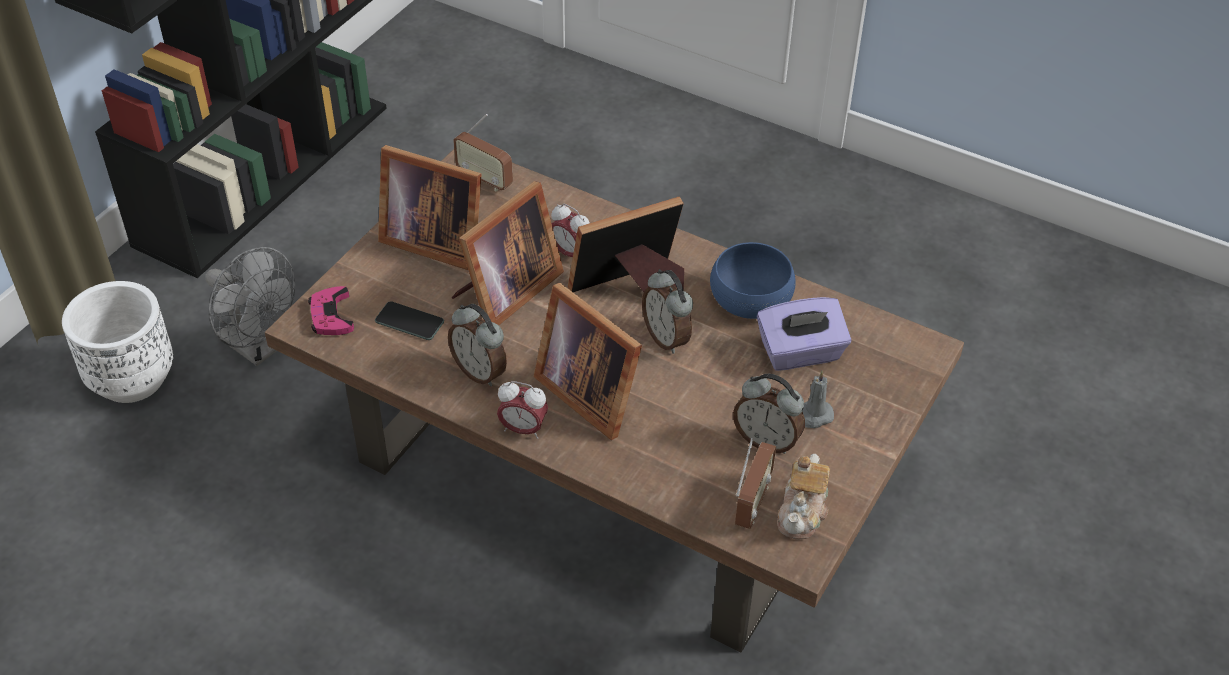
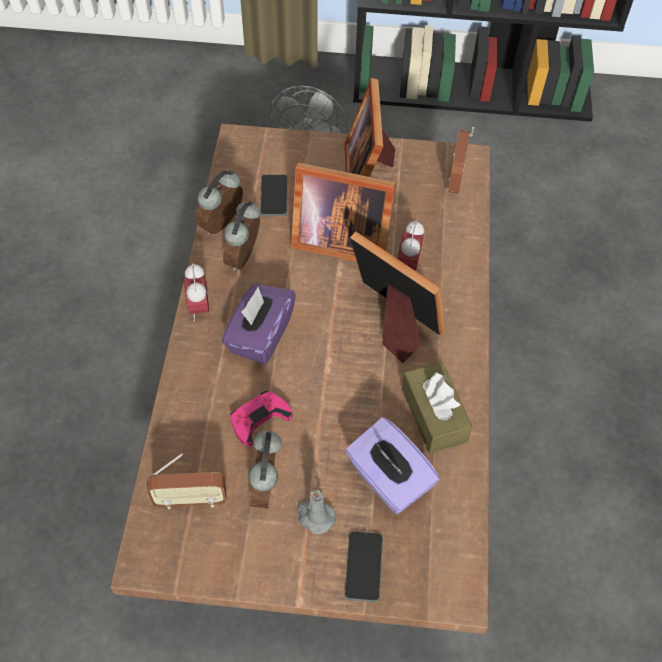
camera: 65 degrees right, 10 degrees up
(132, 380) = (249, 114): white planter -> none
(331, 316) = (255, 150): pink game controller -> pink game controller (259, 419)
(589, 391) = (260, 336): picture frame -> purple tissue box
(667, 338) = (349, 368): alarm clock -> alarm clock (223, 225)
(750, 299) = (434, 415): blue bowl -> brown tissue box
(802, 512) = (196, 545): teapot -> none
(877, 399) = (363, 566): none -> phone

